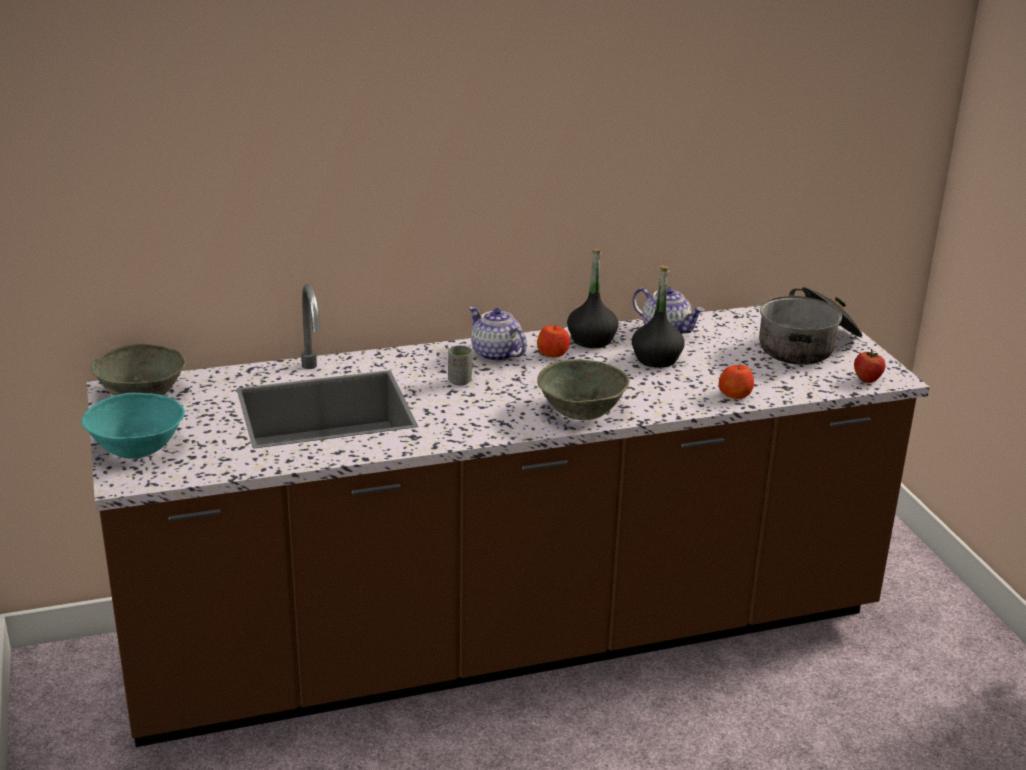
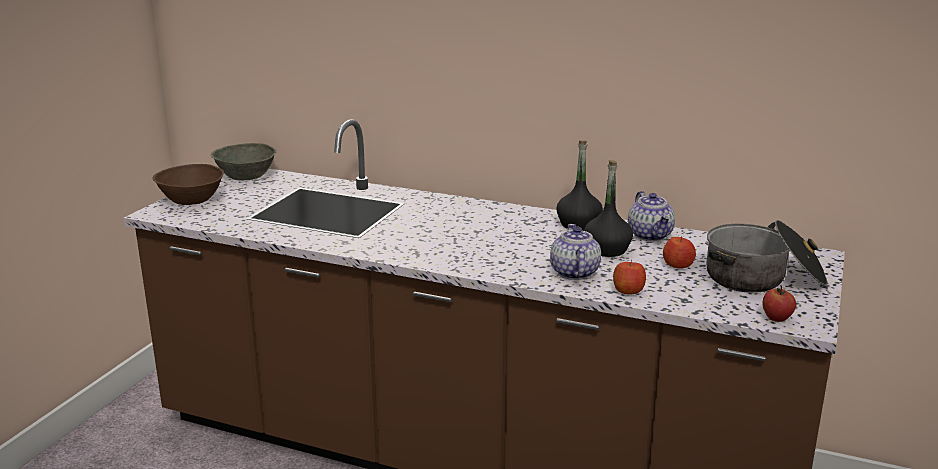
camera: 40 degrees right, 5 degrees down
(137, 447) = (193, 200): turquoise bowl -> brown bowl
(460, 381) = (436, 221): grey cup -> none
(495, 354) = (490, 213): teapot -> teapot (573, 272)
(553, 354) = (533, 224): apple -> apple (678, 265)
(582, 411) = (485, 263): grey bowl -> none

